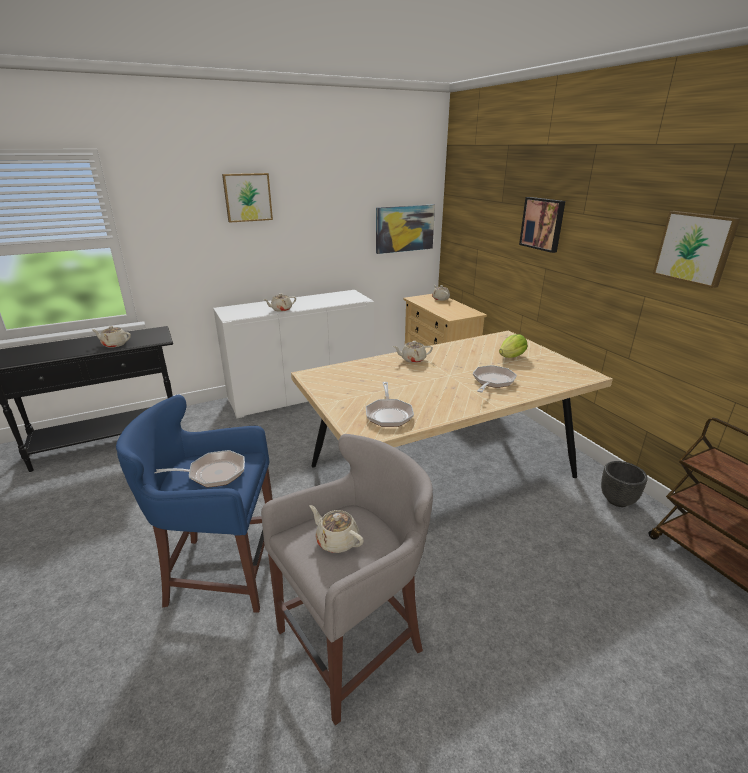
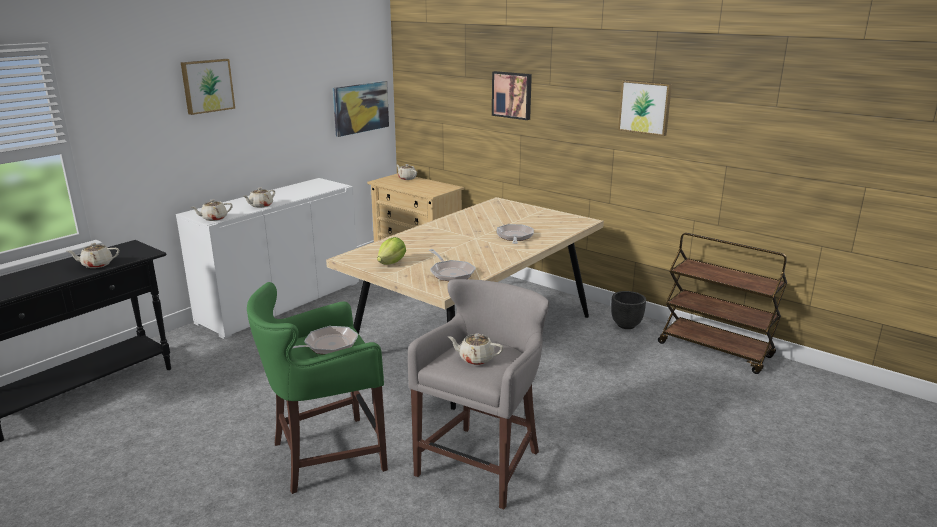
camera: 25 degrees left, 5 degrees down
(220, 570) = (324, 455): blue stool -> green stool
(412, 359) = (432, 232): beige teapot -> beige teapot (214, 218)
(512, 357) = (516, 217): lettuce -> lettuce (392, 263)

